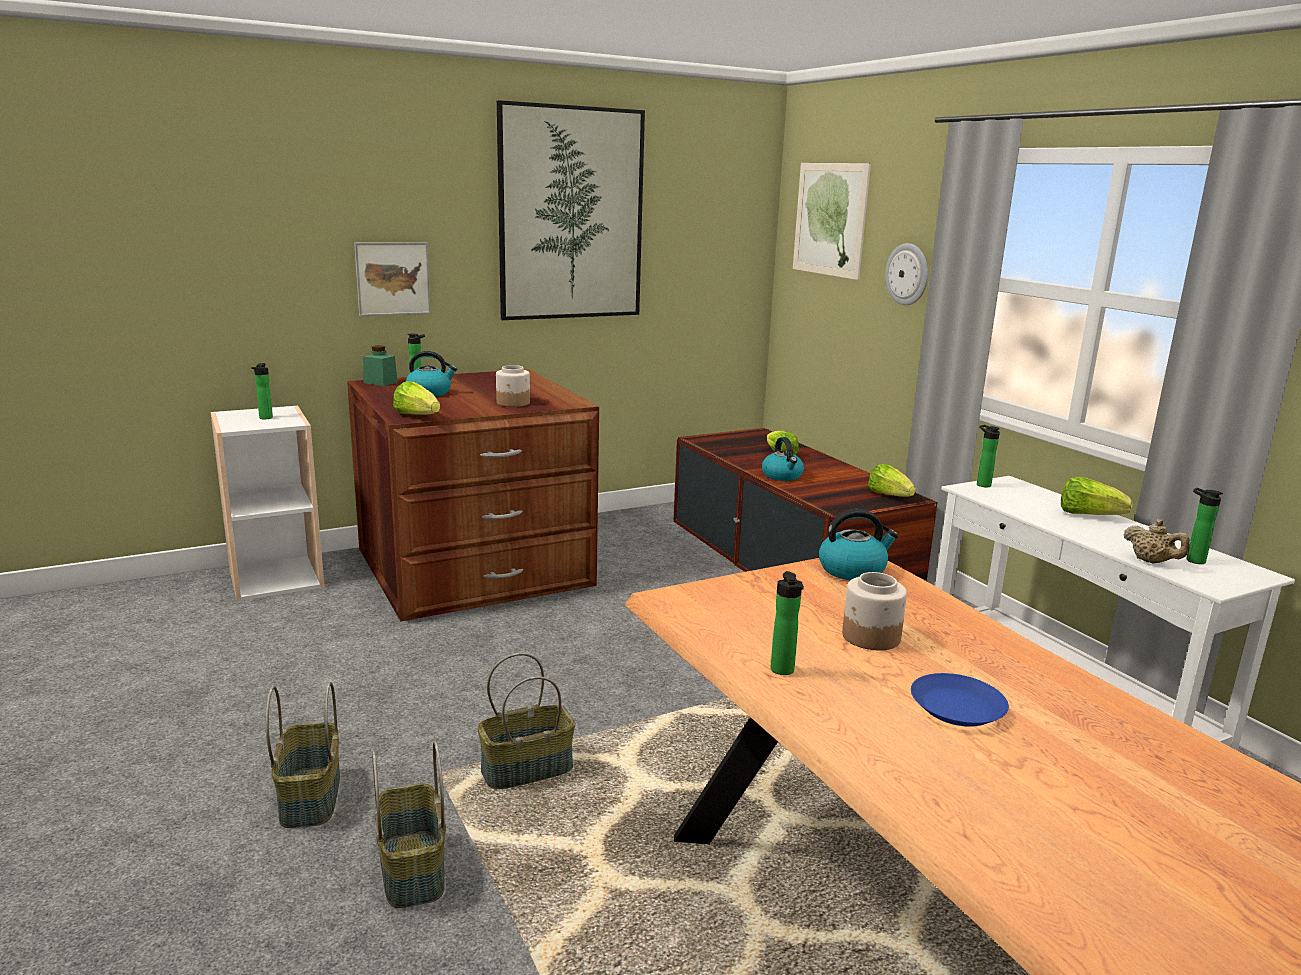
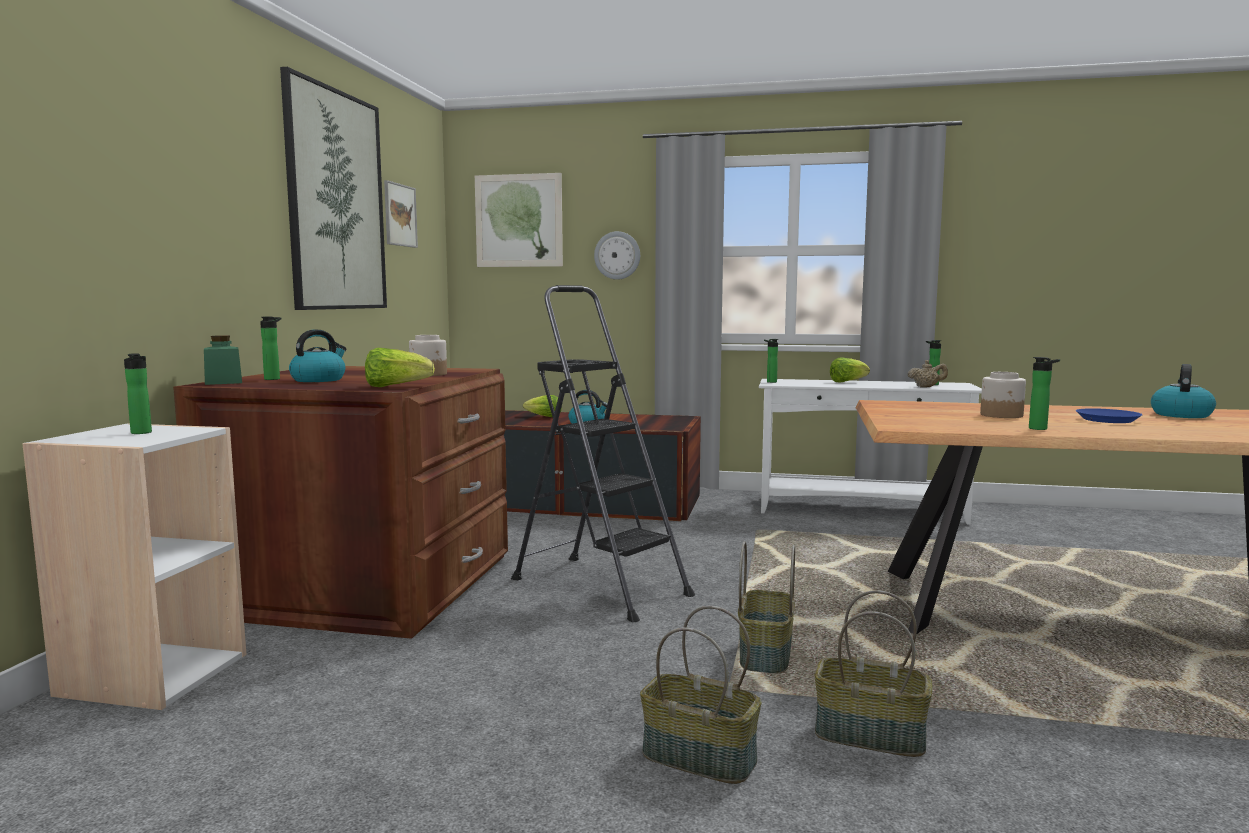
camera: 50 degrees left, 10 degrees down
(393, 279) = (206, 255): picture -> picture (400, 215)
(586, 644) = (598, 585): none -> step ladder
(853, 570) = (893, 404): kettle -> kettle (1181, 415)
(889, 496) = (672, 418): lettuce -> none

